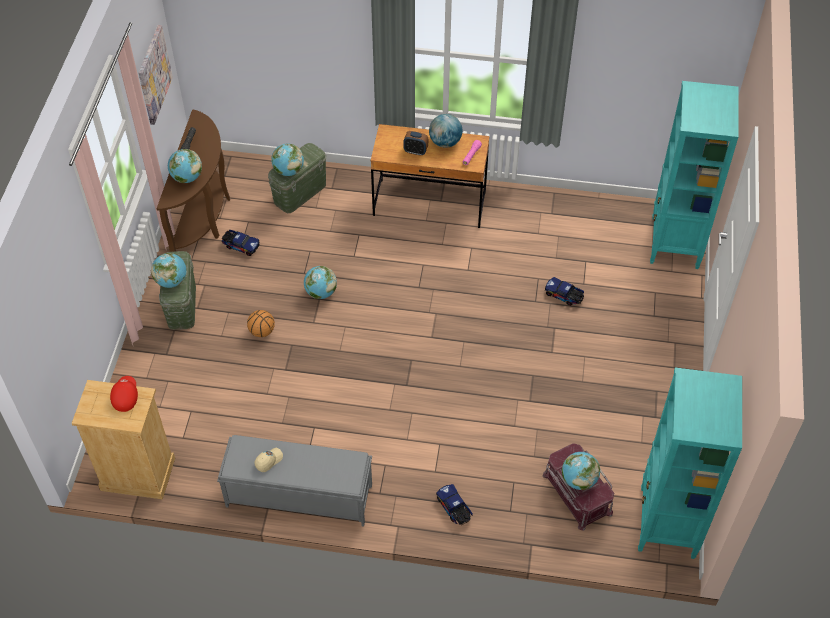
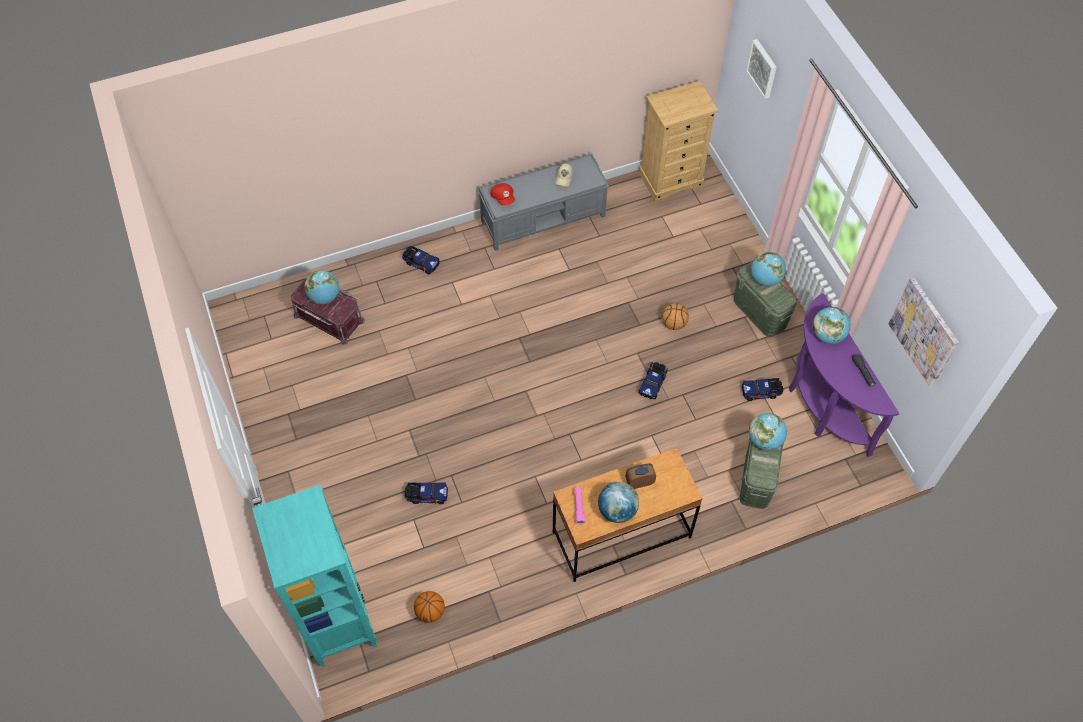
camera: 150 degrees right, 5 degrees up
(49, 305) = (763, 68): none -> picture
(125, 397) = (679, 111): red cap -> red cap (503, 198)
(204, 216) = (821, 405): brown console table -> purple console table
(321, 292) = (653, 383): globe -> toy truck
(602, 220) = (430, 612): none -> basketball
(667, 523) = (246, 329): turquoise bookcase -> none

